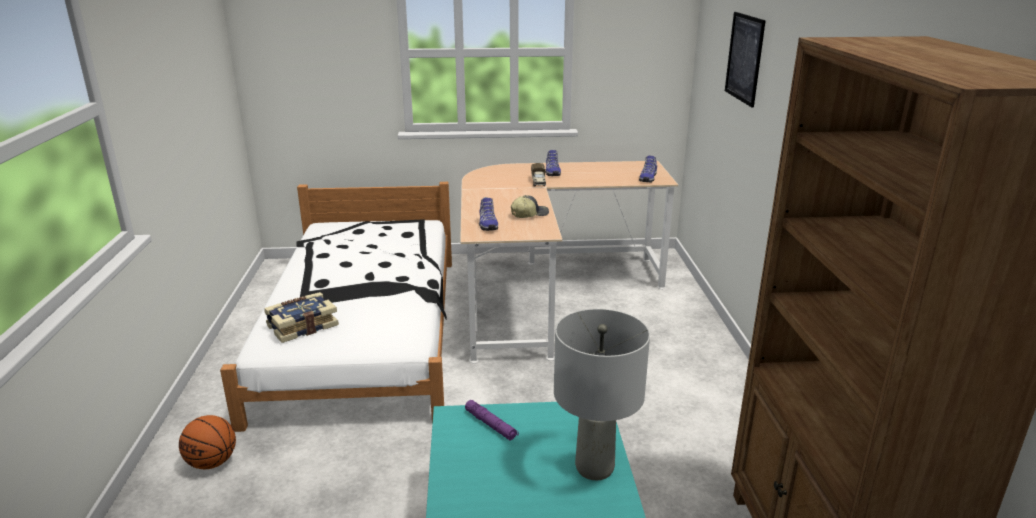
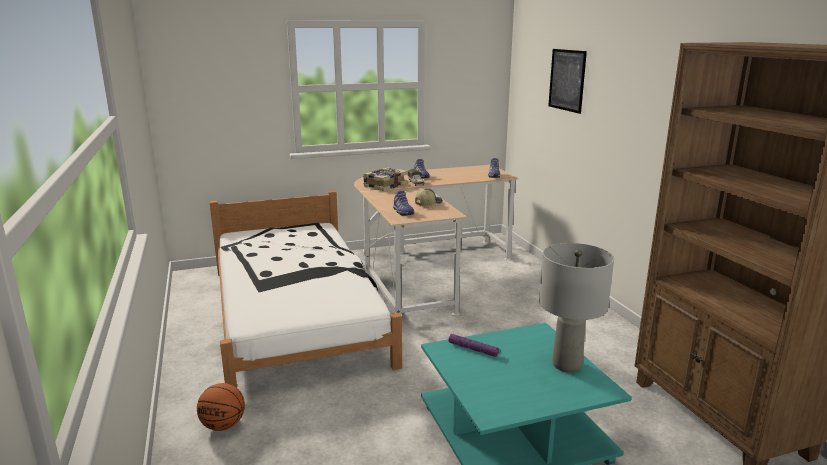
camera: 15 degrees left, 5 degrees down
(302, 326) = (272, 304): book -> book (384, 185)

